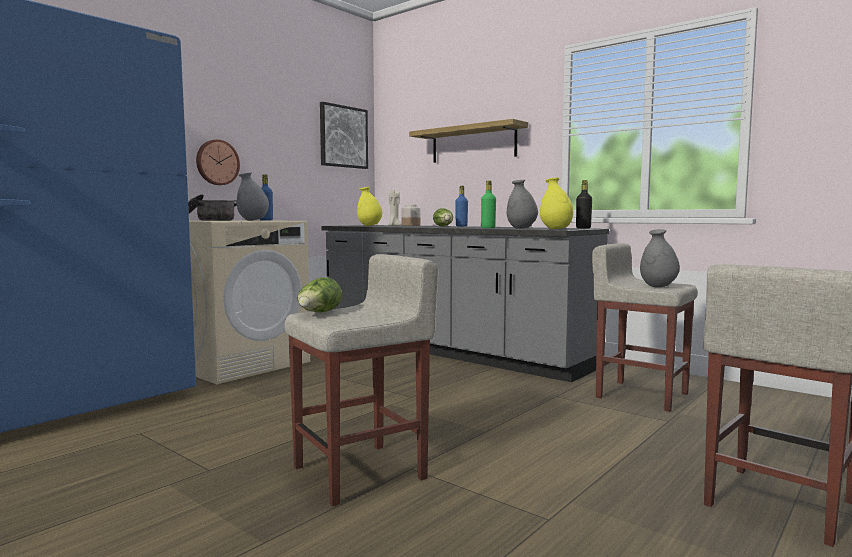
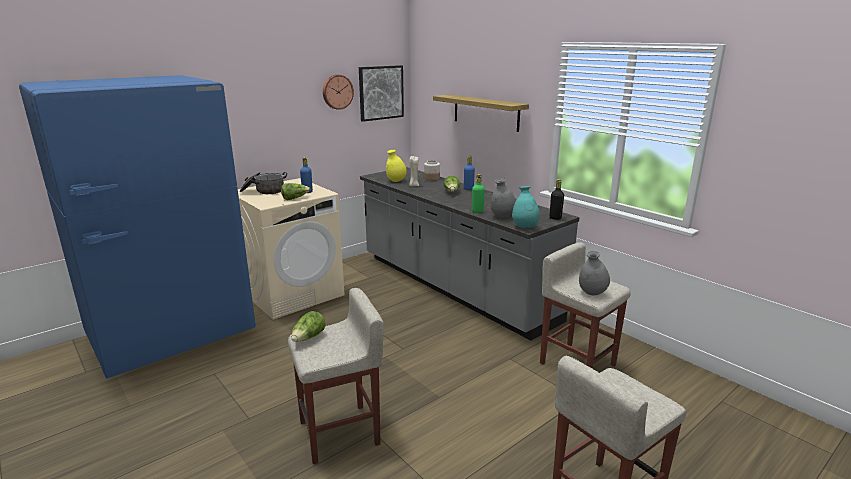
camera: 10 degrees right, 15 degrees up
(217, 162) = (272, 136): wall clock -> wall clock (337, 92)
(253, 220) = (295, 198): grey vase -> lettuce
(556, 229) = (524, 227): yellow vase -> turquoise vase

